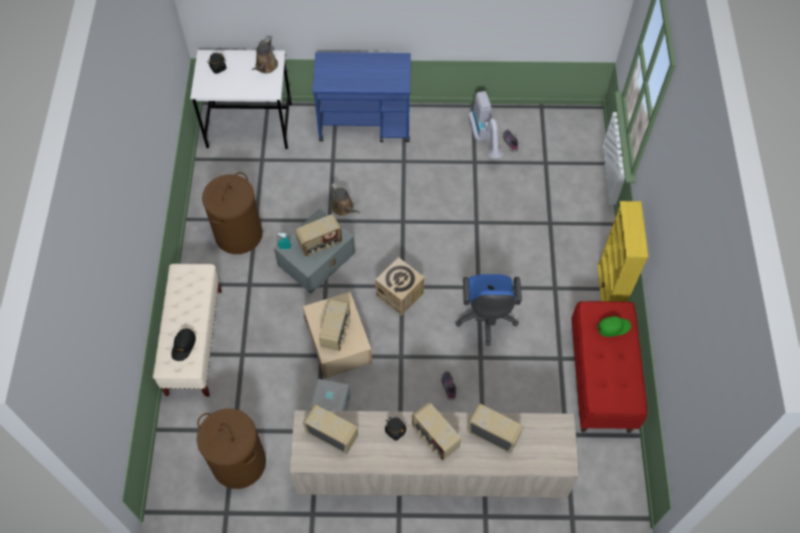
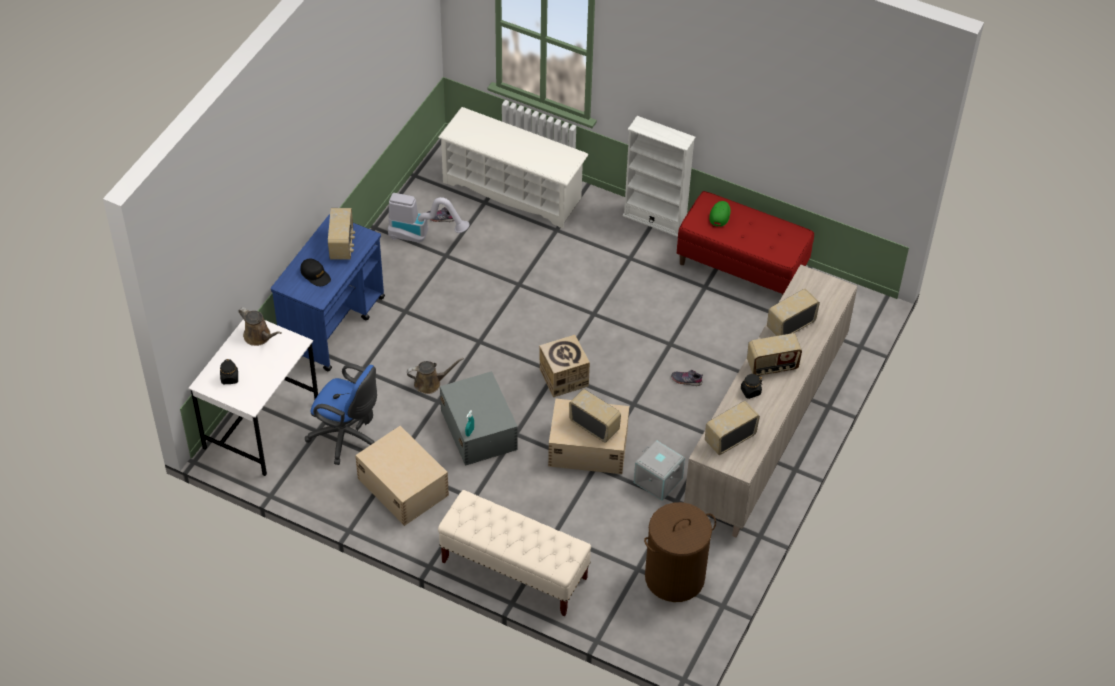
camera: 65 degrees left, 10 degrees down
(183, 346) = (548, 544): black cap -> black cap (315, 275)
(238, 234) = (402, 486): brown laundry basket -> beige storage box
(320, 243) = (483, 401): radio -> radio (342, 245)
(486, 319) = (632, 322): blue office chair -> blue office chair (347, 437)
(571, 176) = (513, 190): none -> white shoe rack
(609, 288) = (654, 219): yellow bookcase -> white bookcase

